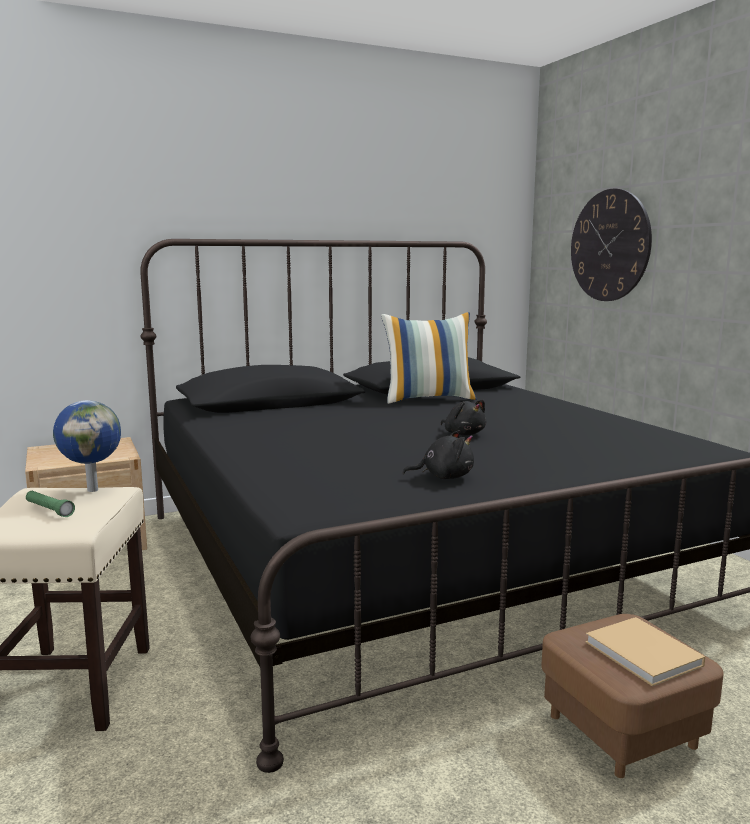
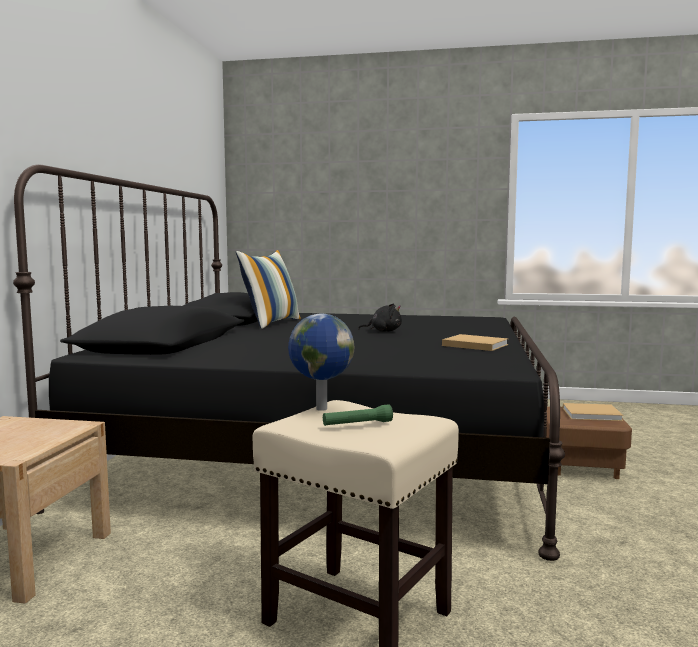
camera: 55 degrees left, 5 degrees down
(444, 477) = (473, 345): black plush toy -> beige book
(609, 245) = (316, 203): wall clock -> none

